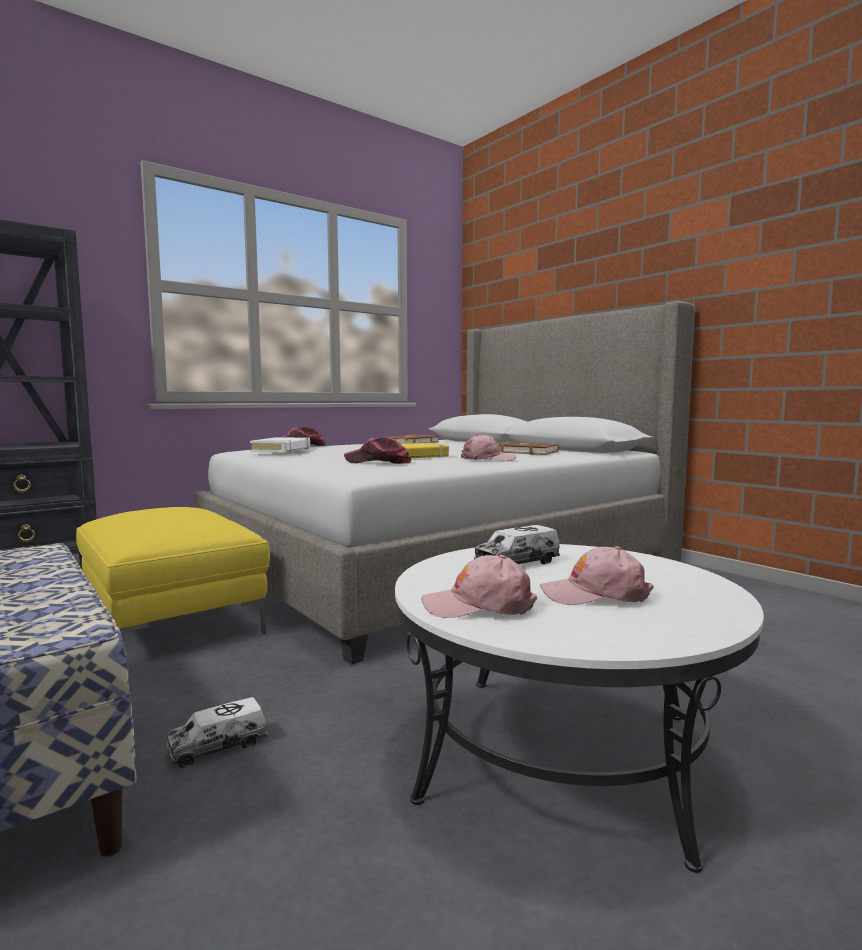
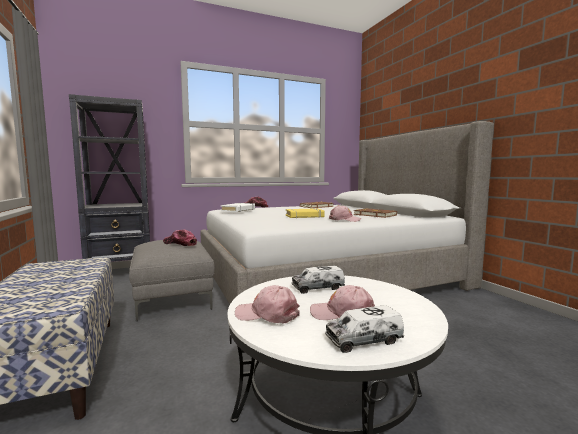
camera: 15 degrees right, 0 degrees up
(175, 621) = (173, 298): yellow ottoman -> grey ottoman
(218, 746) = (155, 370): toy truck -> toy truck (364, 340)
(378, 462) = (279, 220): cap -> cap (180, 243)

